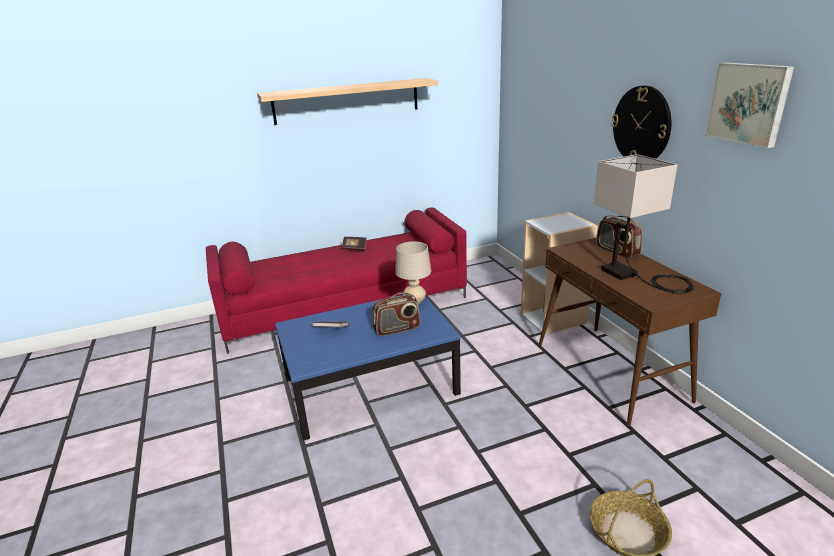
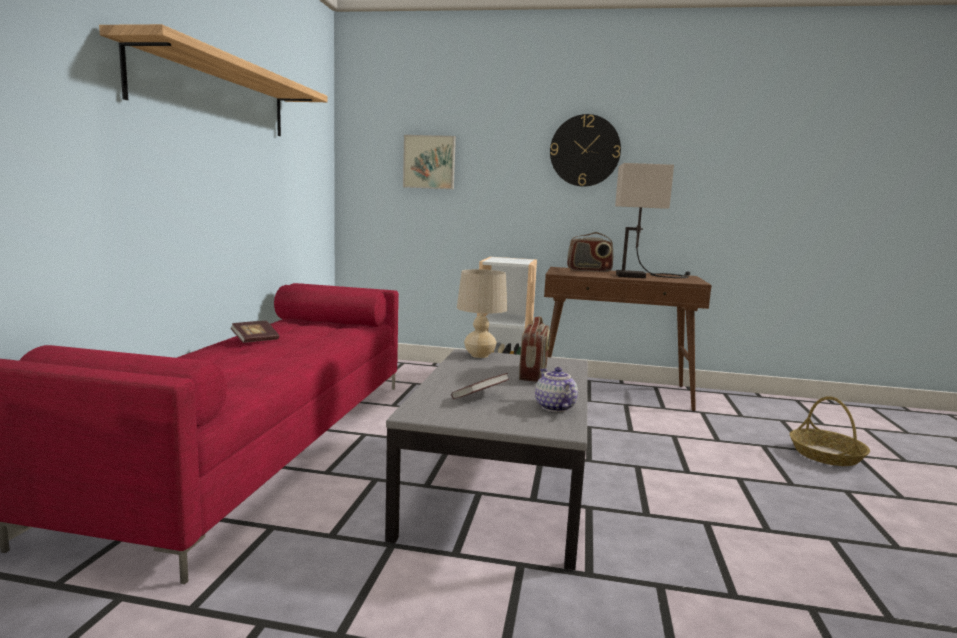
camera: 60 degrees left, 15 degrees down
(337, 354) = (553, 407): none -> teapot
(370, 386) = (498, 486): blue coffee table -> grey coffee table
(749, 103) = (695, 120): picture -> picture (429, 162)

